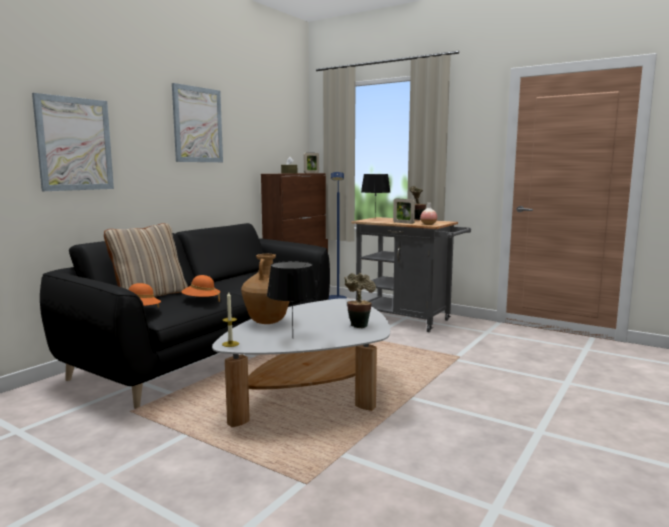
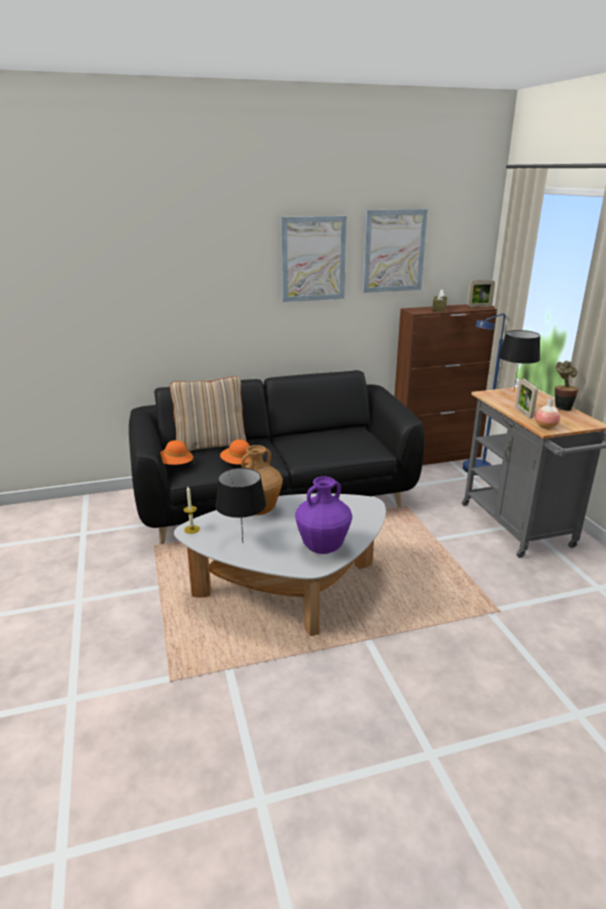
camera: 40 degrees right, 15 degrees up
(74, 144) = (170, 293): picture -> picture (394, 251)
(358, 325) = (323, 548): potted plant -> purple vase

